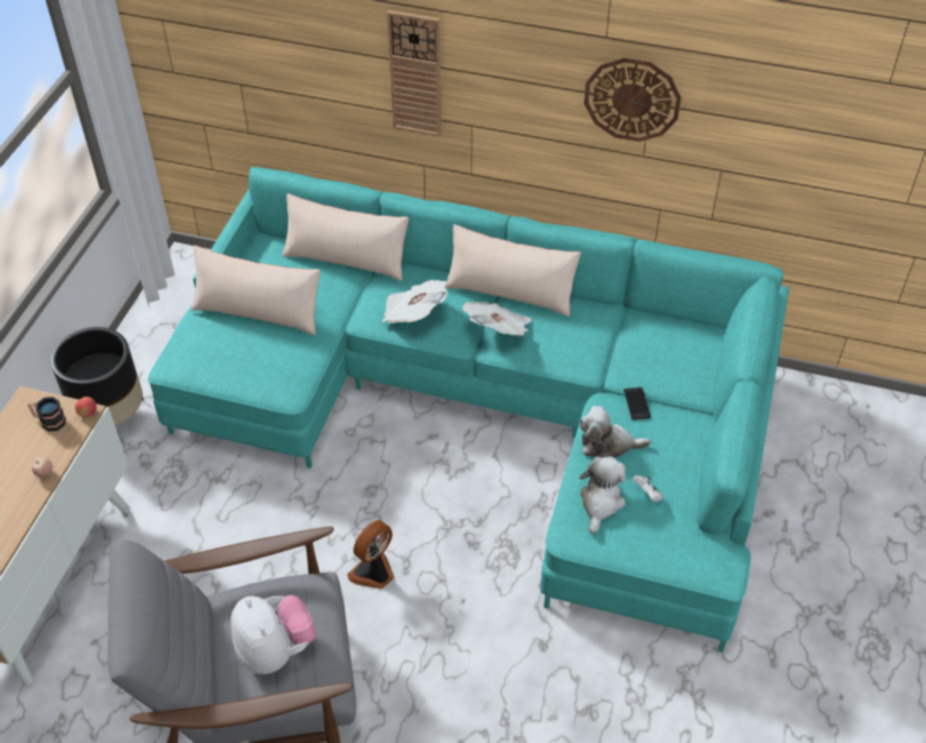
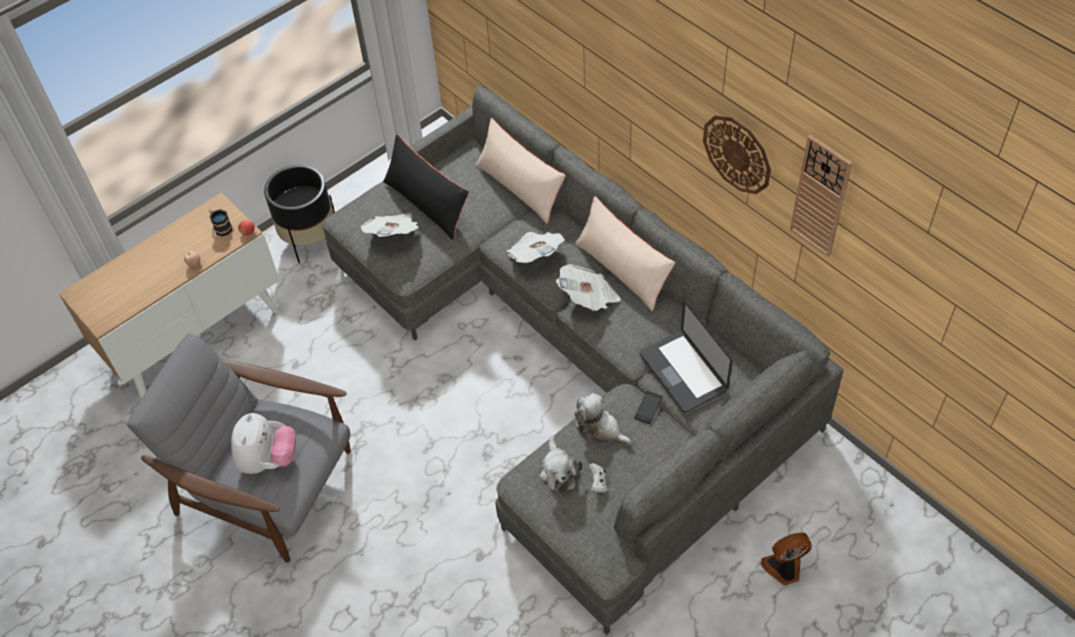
camera: 35 degrees right, 5 degrees up
(245, 356) = (394, 234): none -> newspaper
(258, 311) = (427, 203): beige pillow -> black pillow
(374, 573) = (403, 440): fan -> fan (784, 568)
(415, 74) = (593, 63): wall clock -> wall clock (821, 196)
(492, 410) = (576, 358): turquoise sofa -> grey sofa
(600, 502) = (558, 471): plush toy -> plush toy turned 120 degrees clockwise
(642, 358) = (682, 372): none -> laptop

